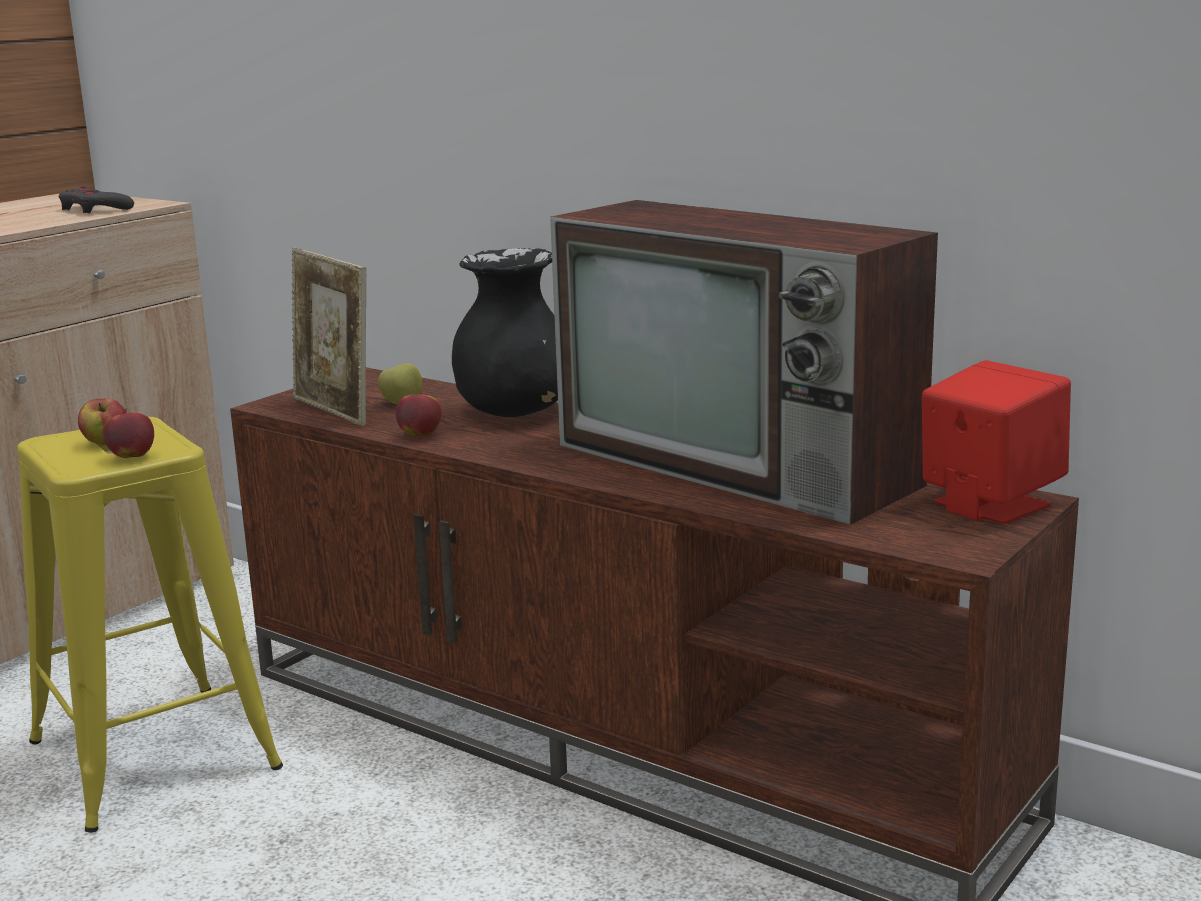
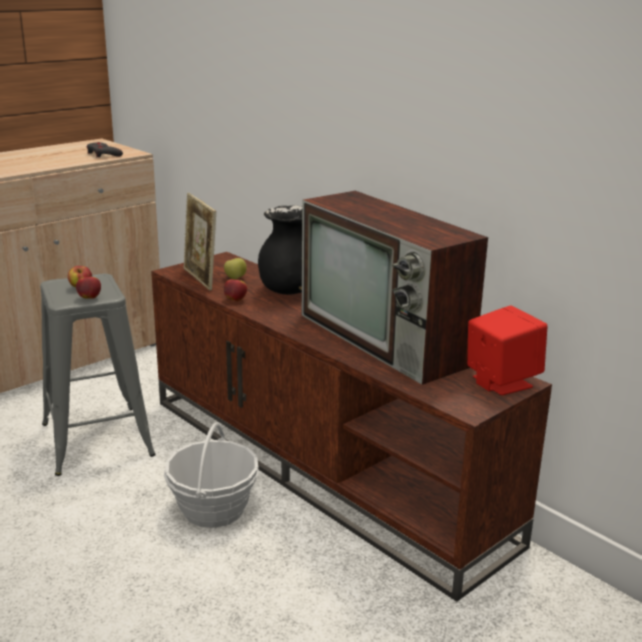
camera: 10 degrees right, 5 degrees up
(154, 754) = (97, 439): yellow stool -> grey stool
(434, 847) = (213, 509): none -> basket

